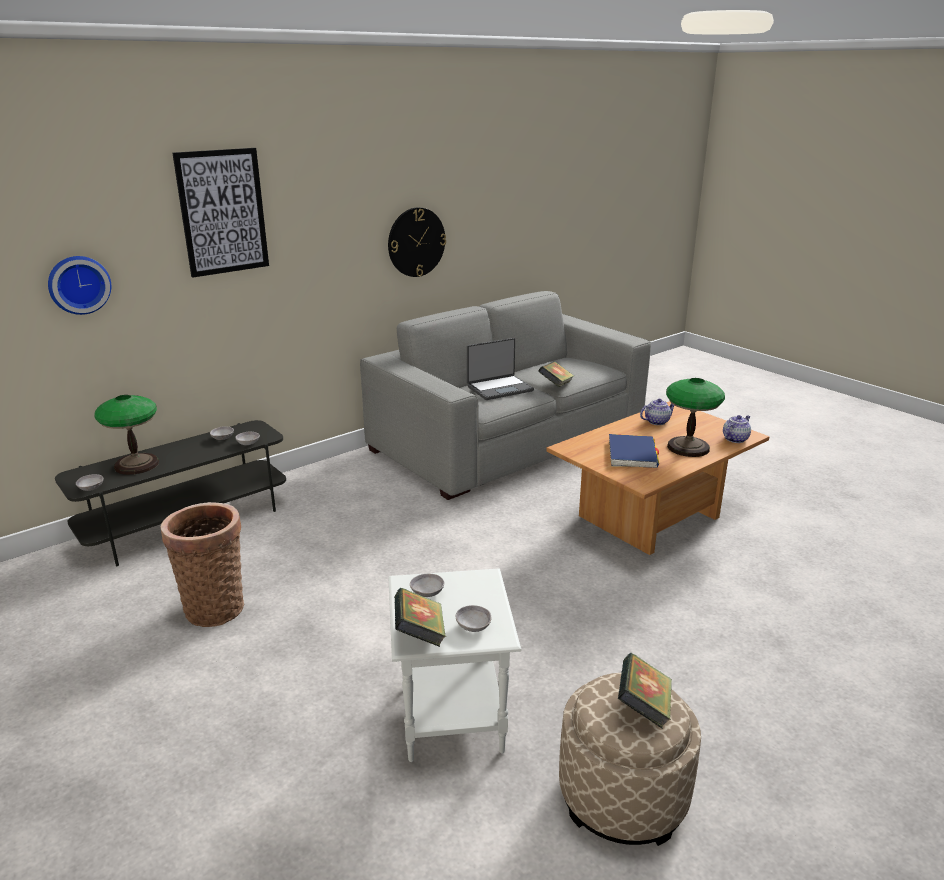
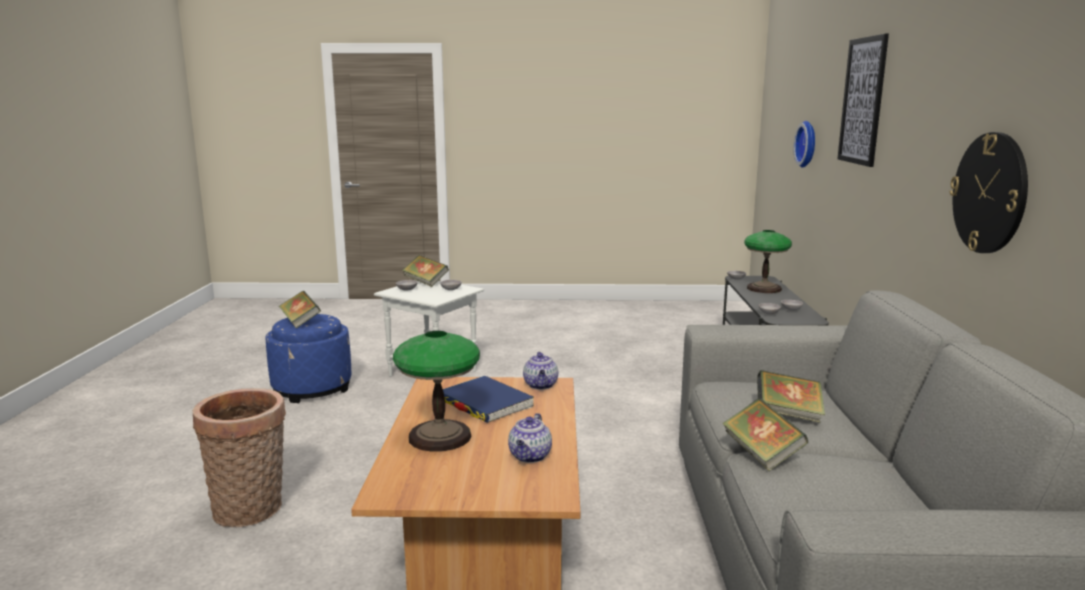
camera: 130 degrees right, 10 degrees down
(215, 606) = (633, 351): basket -> basket (251, 511)
(499, 388) = (788, 415): laptop -> book
(622, 796) = (312, 388): beige ottoman -> blue ottoman
(735, 439) = (396, 477): teapot -> teapot (541, 385)

